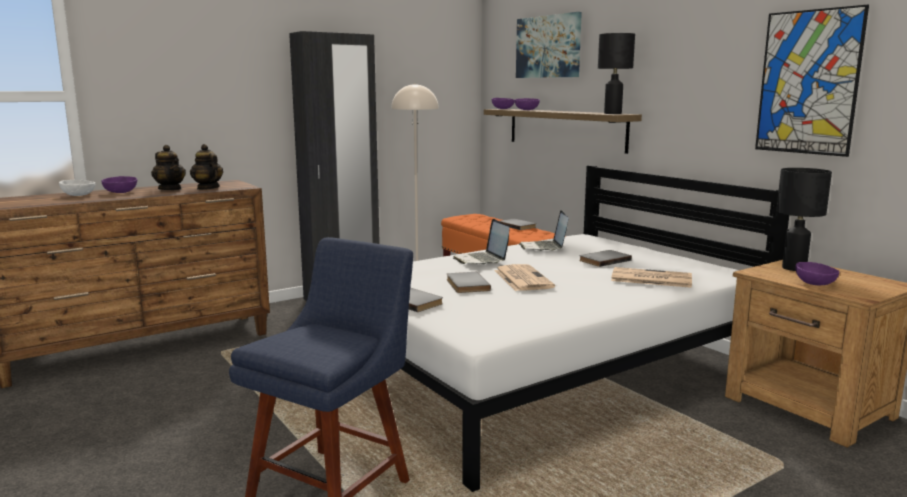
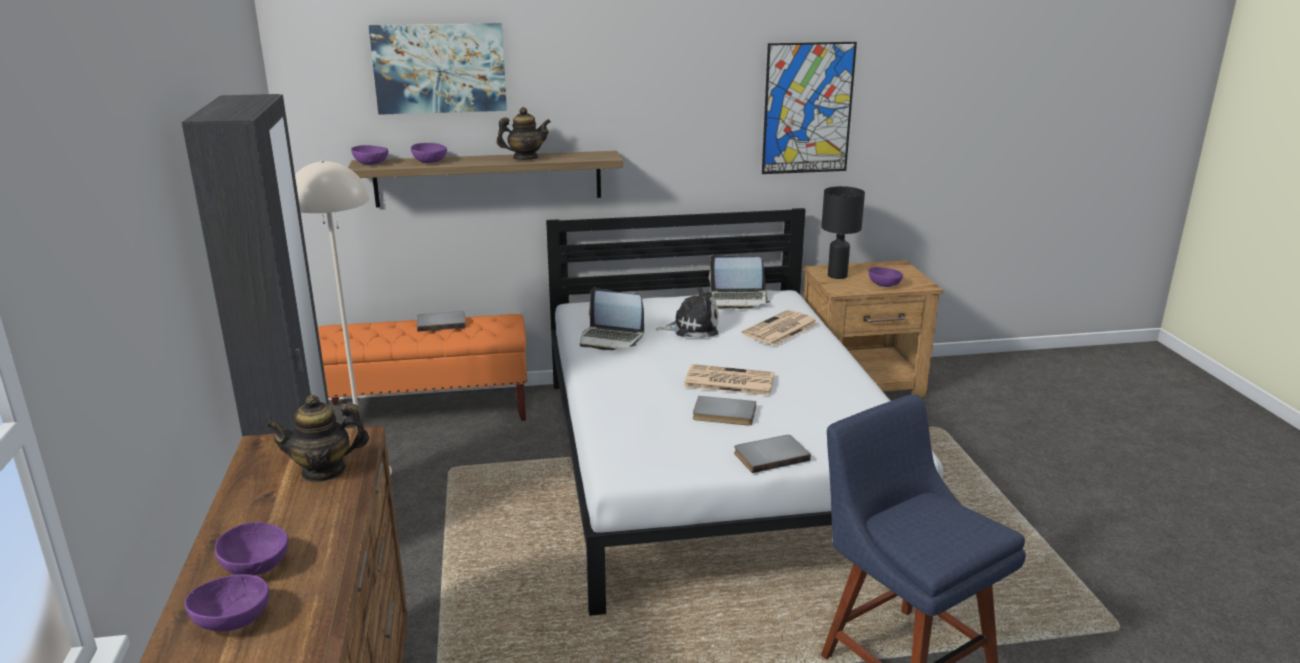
camera: 65 degrees left, 10 degrees up
(79, 195) = (232, 619): white bowl -> purple bowl
(170, 189) = (285, 509): teapot -> teapot (525, 158)
(482, 260) = (632, 383): laptop -> laptop (738, 299)
(603, 260) = (692, 328): grey book -> plush toy
(613, 113) = (593, 155): black table lamp -> none

